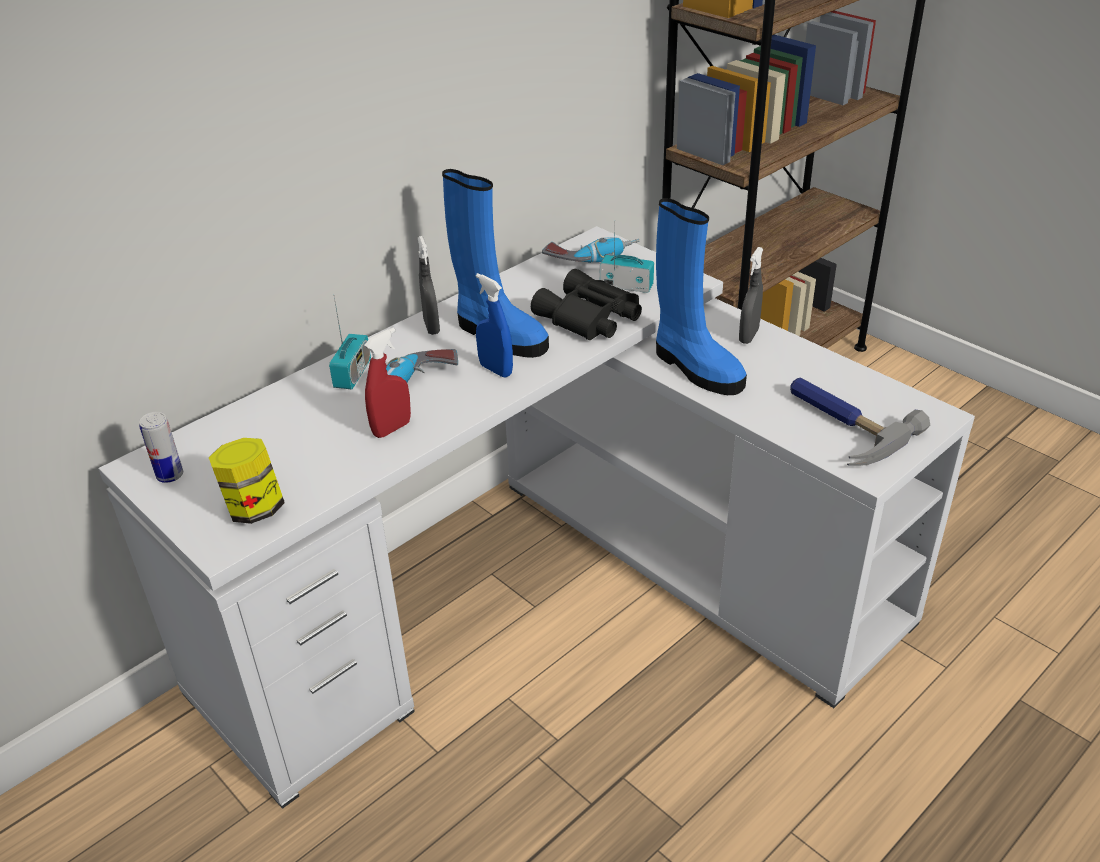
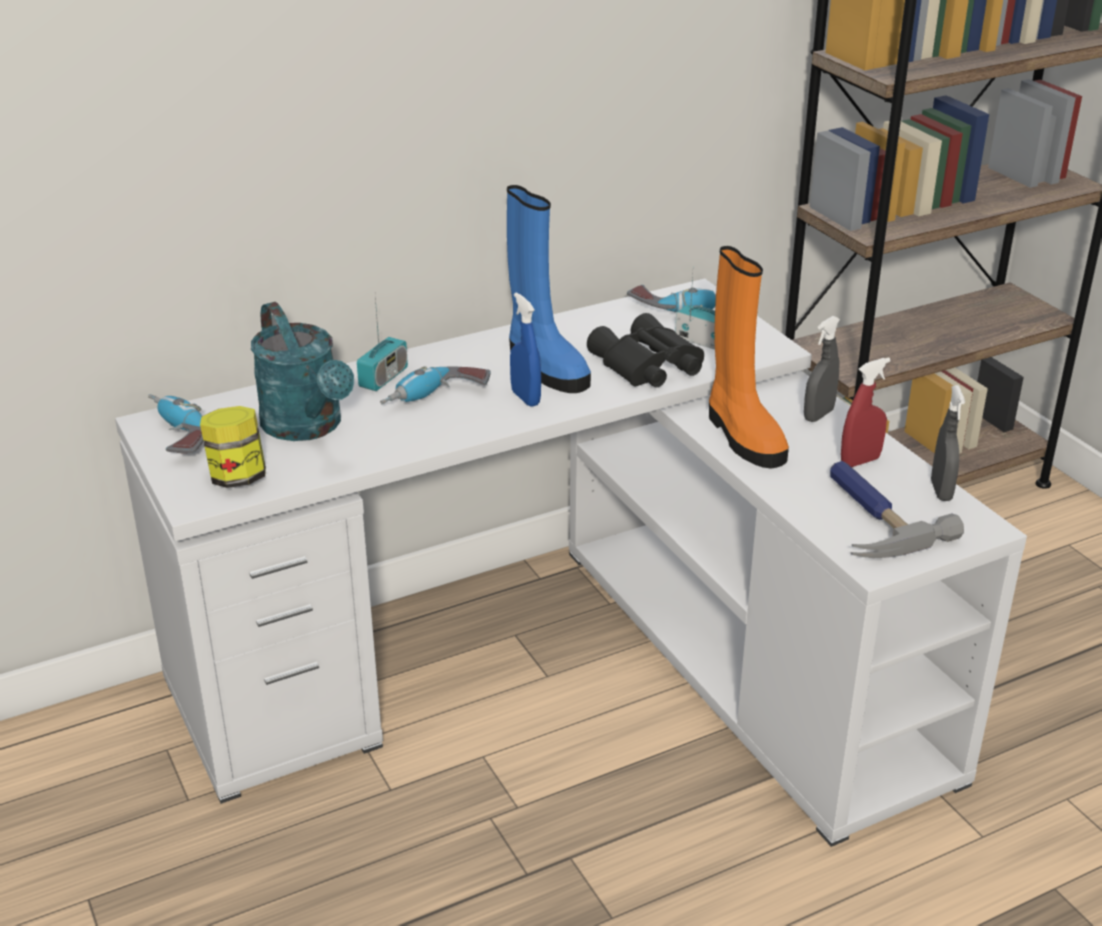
camera: 15 degrees right, 5 degrees down
(170, 475) = (175, 436): can -> power drill
(302, 440) = (308, 427): none -> turquoise watering can
(392, 428) = (397, 433): red spray bottle -> red spray bottle (860, 461)
(431, 327) = (482, 348): grey spray bottle -> grey spray bottle (941, 491)
(695, 368) = (742, 436): blue boot -> orange boot

